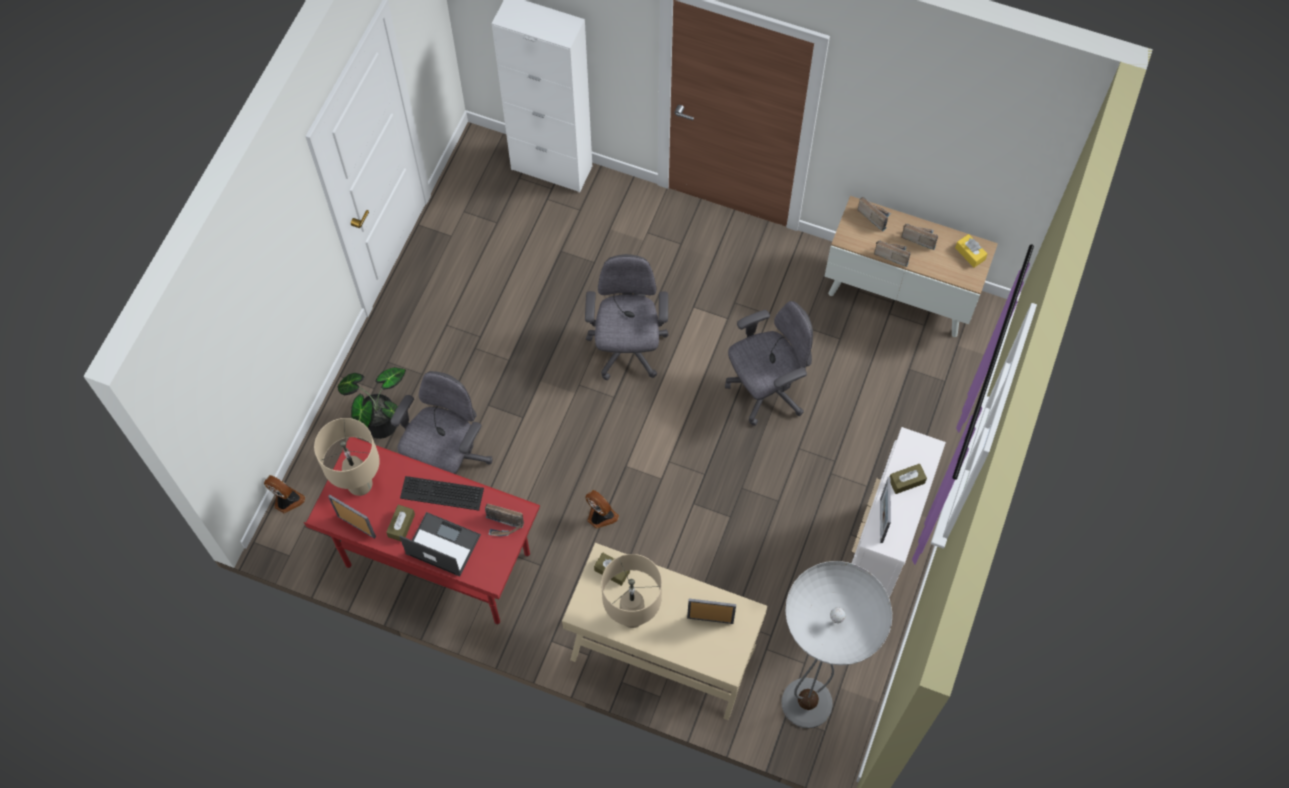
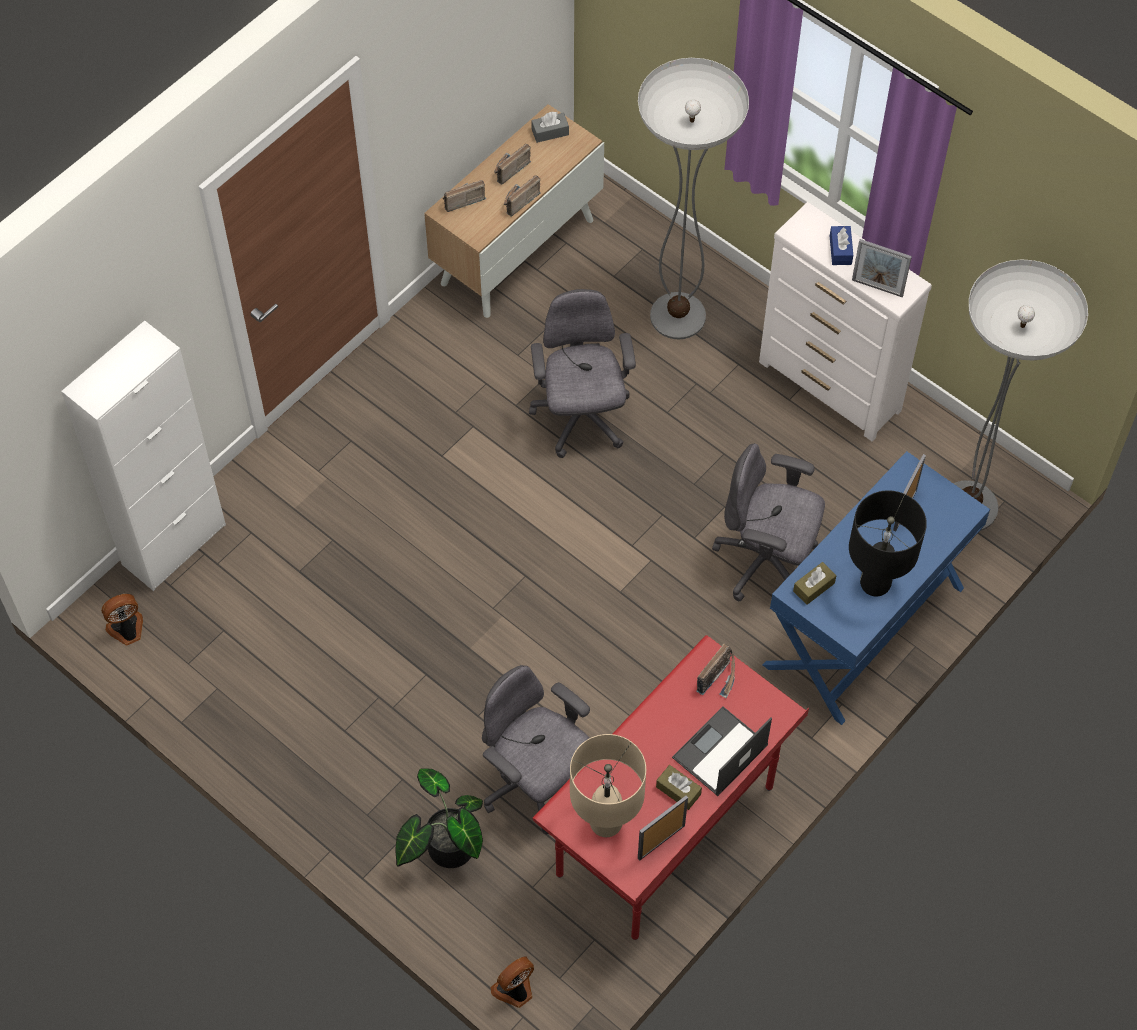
camera: 70 degrees left, 5 degrees down
(440, 494) = (653, 736): keyboard -> none
(600, 516) = (673, 638): fan -> fan (127, 630)
(627, 349) = (467, 541): grey office chair -> grey office chair (766, 562)
(632, 616) = (875, 583): beige table lamp -> black table lamp
(662, 653) = (865, 627): beige desk -> blue desk
(892, 427) = (678, 316): none -> floor lamp
(906, 481) = (840, 250): brown tissue box -> blue tissue box
(970, 254) = (550, 132): yellow tissue box -> grey tissue box

